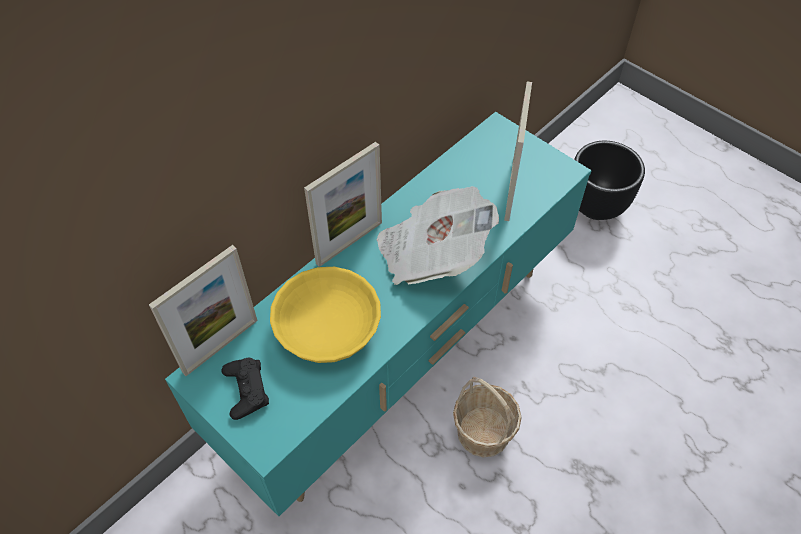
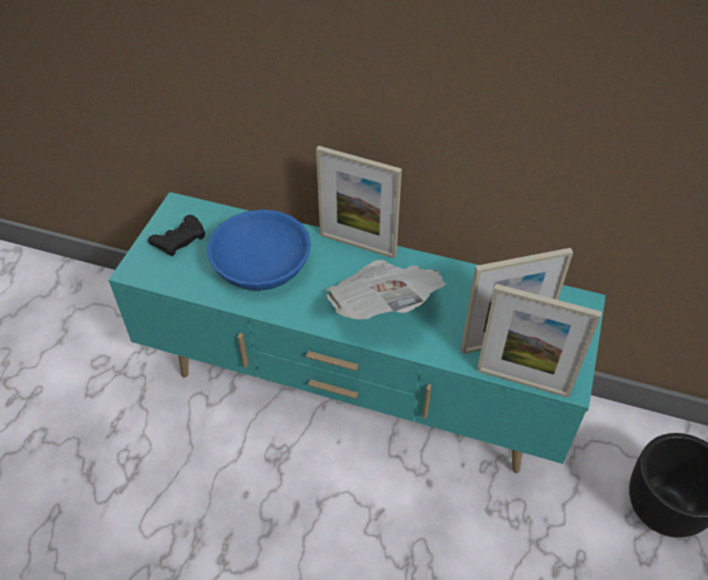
camera: 65 degrees right, 5 degrees down
(220, 346) = (211, 209): picture frame -> picture frame (522, 382)
(327, 327) = (261, 264): yellow bowl -> blue bowl
(483, 431) = (310, 492): basket -> none

